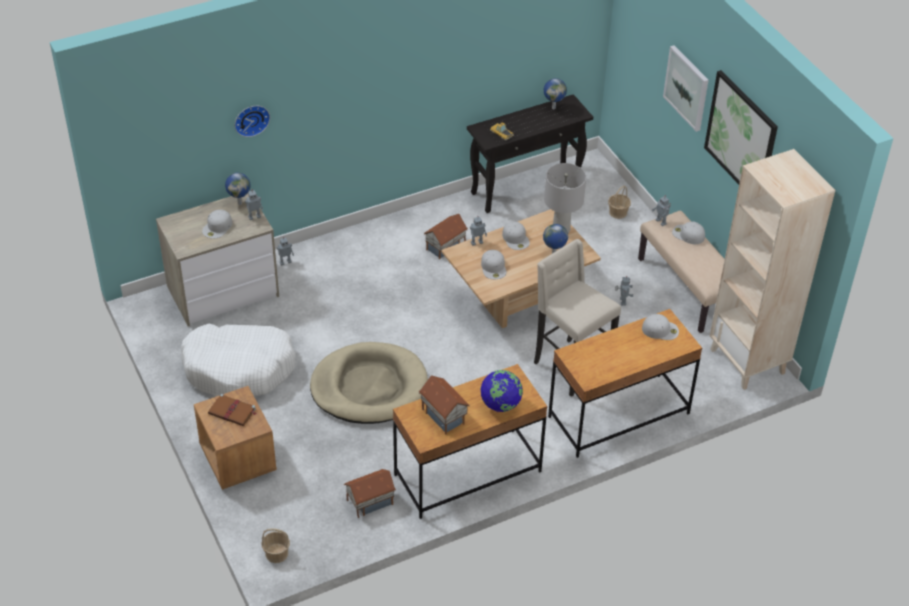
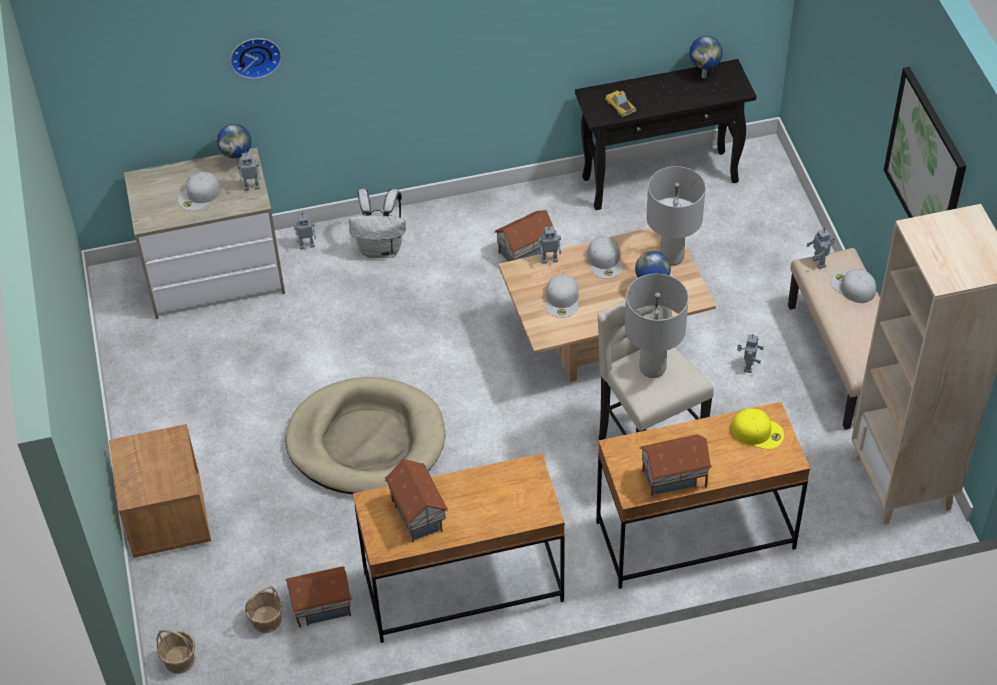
camera: 15 degrees right, 5 degrees up
(233, 412) = (156, 458): brown book -> none
(239, 368) = (205, 388): white dog bed -> none
(341, 257) = (381, 248): none -> white backpack
(501, 404) = (501, 510): globe -> none
(577, 299) = (653, 368): none -> grey table lamp
(613, 367) = (674, 479): none -> toy house
(618, 212) = (779, 233): basket -> basket (266, 619)
(660, 330) = (758, 432): white cap -> yellow cap
(687, 87) = (872, 80): picture -> none

